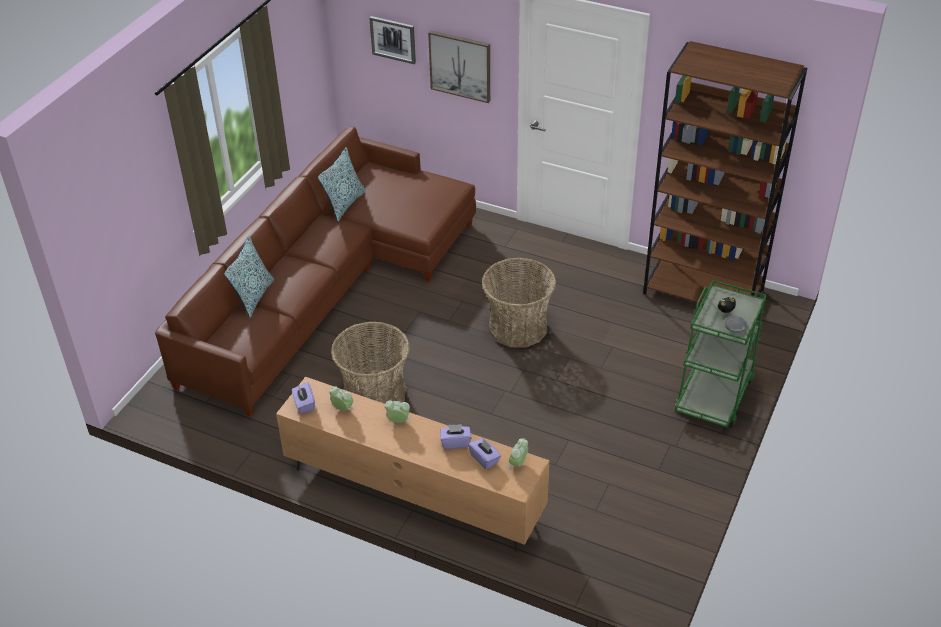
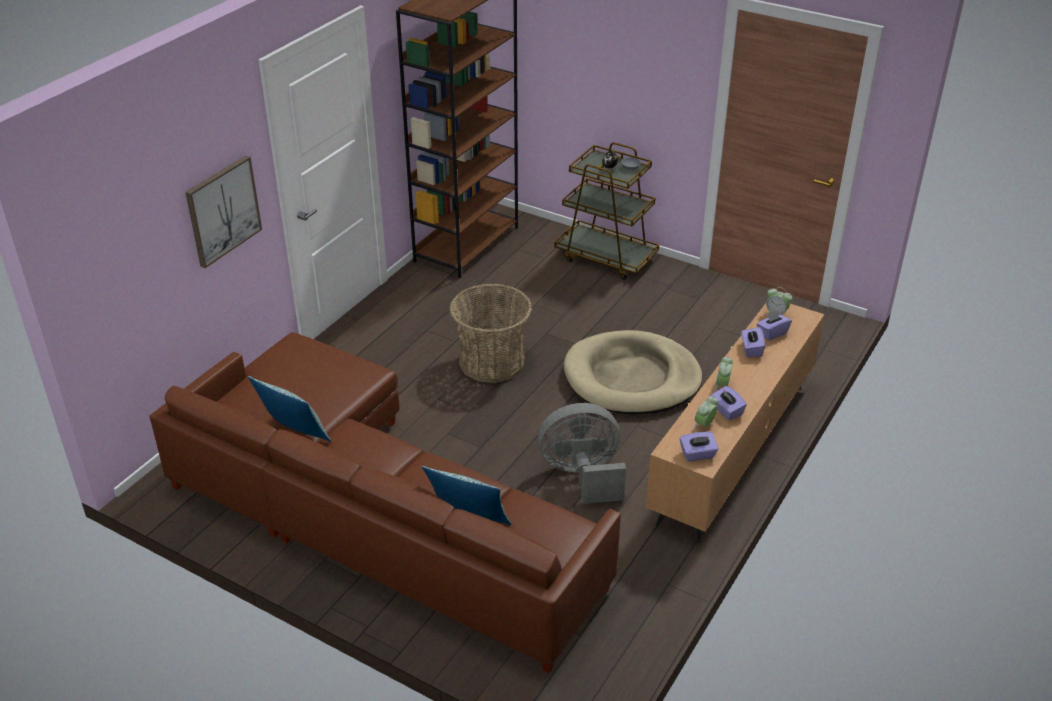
camera: 85 degrees left, 5 degrees down
(362, 423) = (726, 411): none -> purple tissue box
(374, 394) = (582, 475): basket -> grey fan
(393, 39) = (147, 242): picture -> none
(510, 420) = (632, 378): none -> beige dog bed
(714, 393) = (606, 257): green cart -> brown cart

